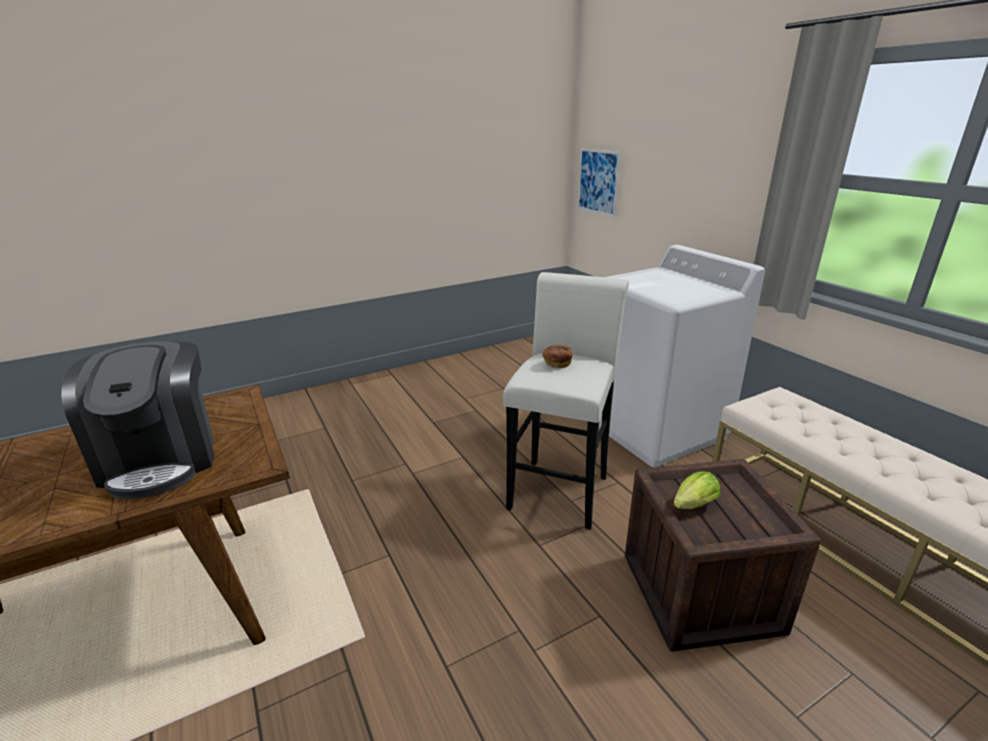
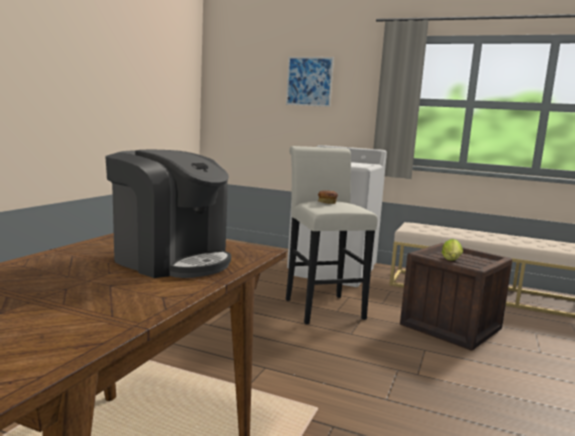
camera: 40 degrees left, 15 degrees down
(598, 181) = (231, 113): picture -> picture (309, 81)

